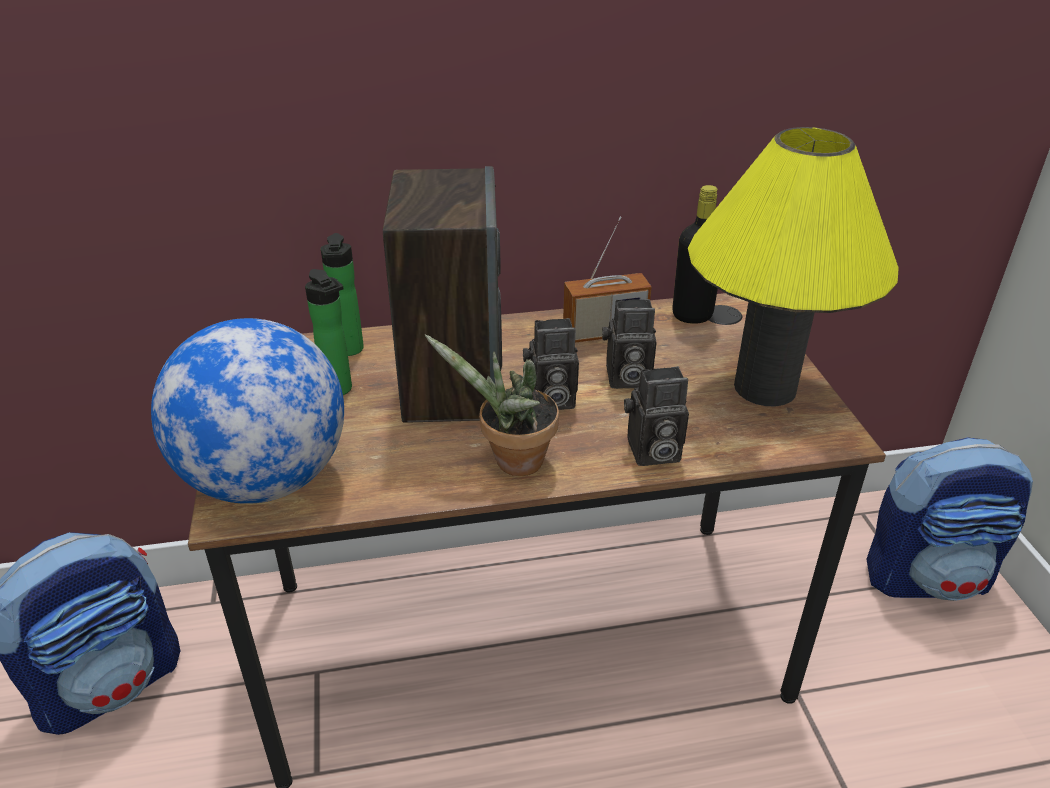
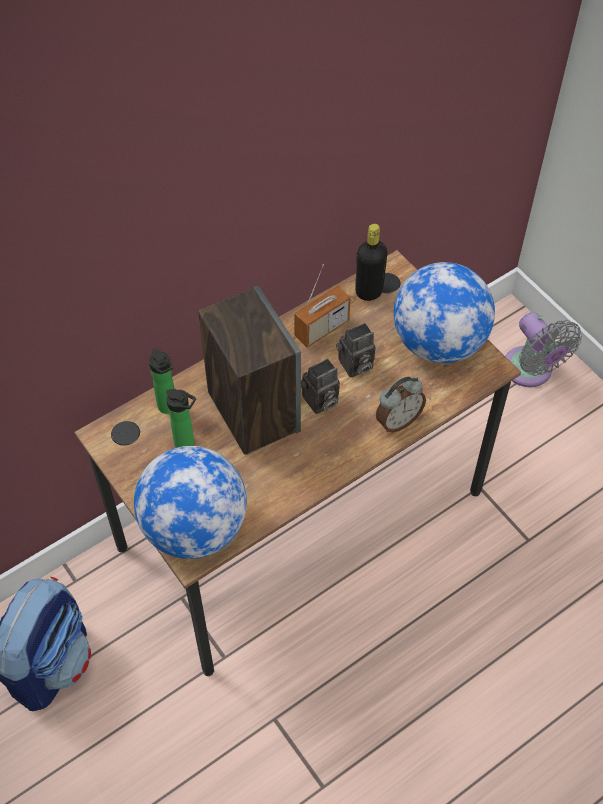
camera: 25 degrees left, 20 degrees up
(512, 462) = (325, 459): potted plant -> none
(651, 453) = (398, 421): camera -> alarm clock
(765, 388) = (438, 343): yellow table lamp -> globe
(927, 576) = (530, 371): backpack -> grey fan

